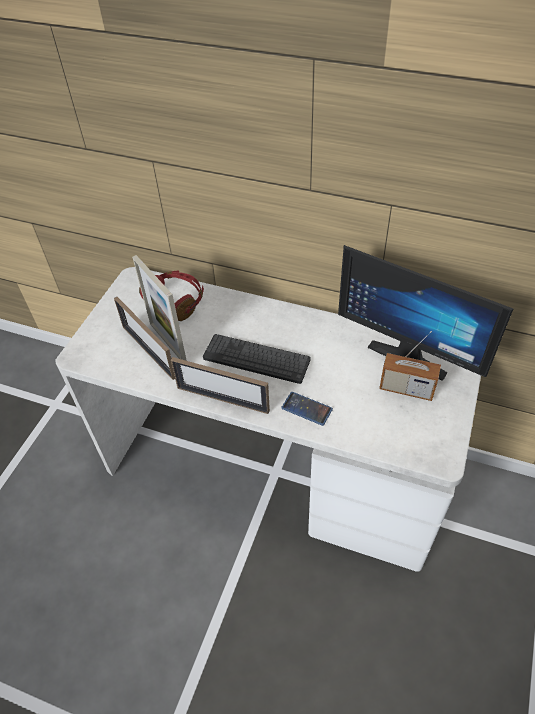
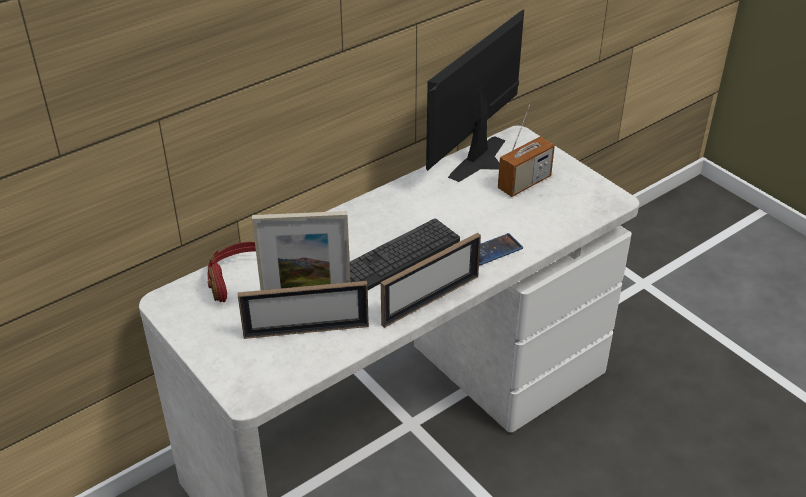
camera: 60 degrees left, 10 degrees down
(410, 353) = (486, 162): monitor -> monitor turned 150 degrees clockwise

